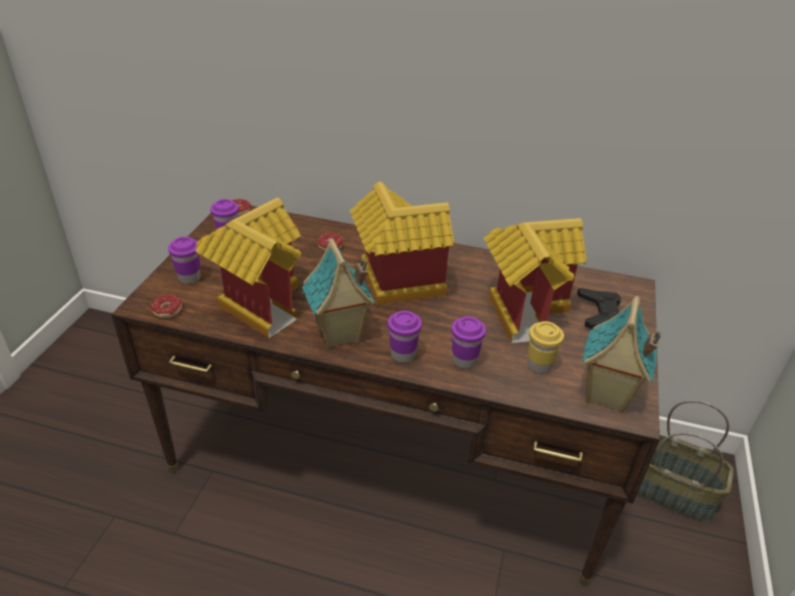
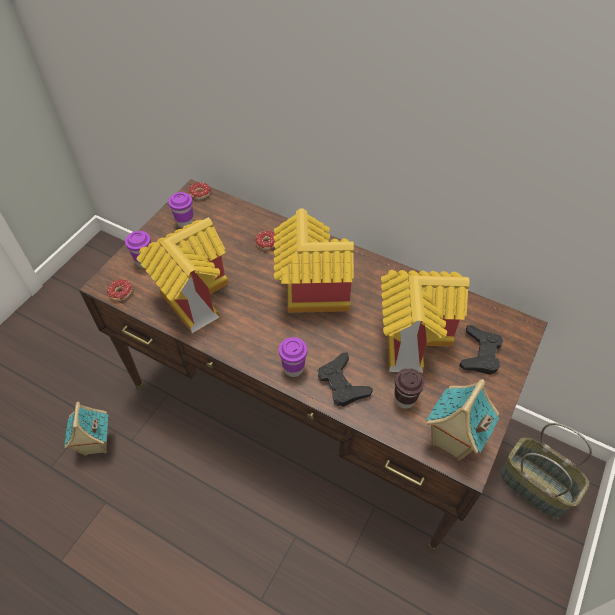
camera: 15 degrees right, 15 degrees up
(338, 335) = (247, 340): toy house -> toy house (96, 445)
(464, 361) = (342, 383): purple cup -> black game controller
(539, 366) = (404, 399): yellow cup -> brown cup

